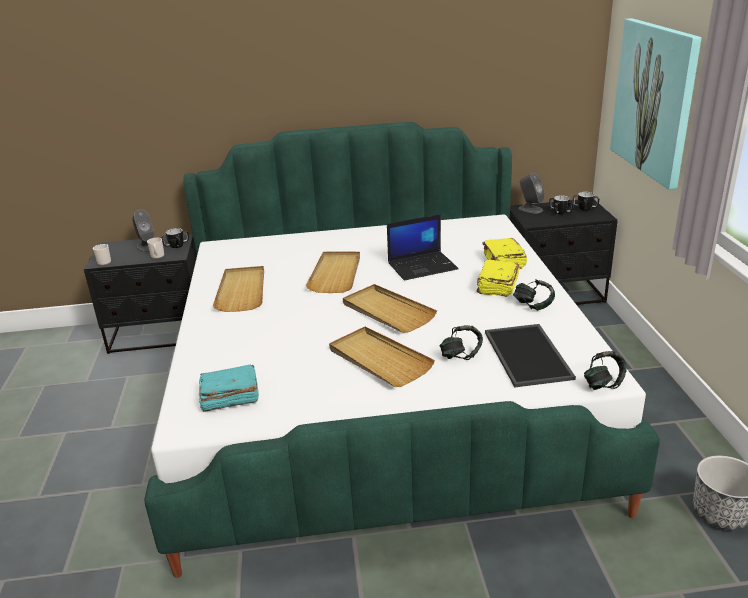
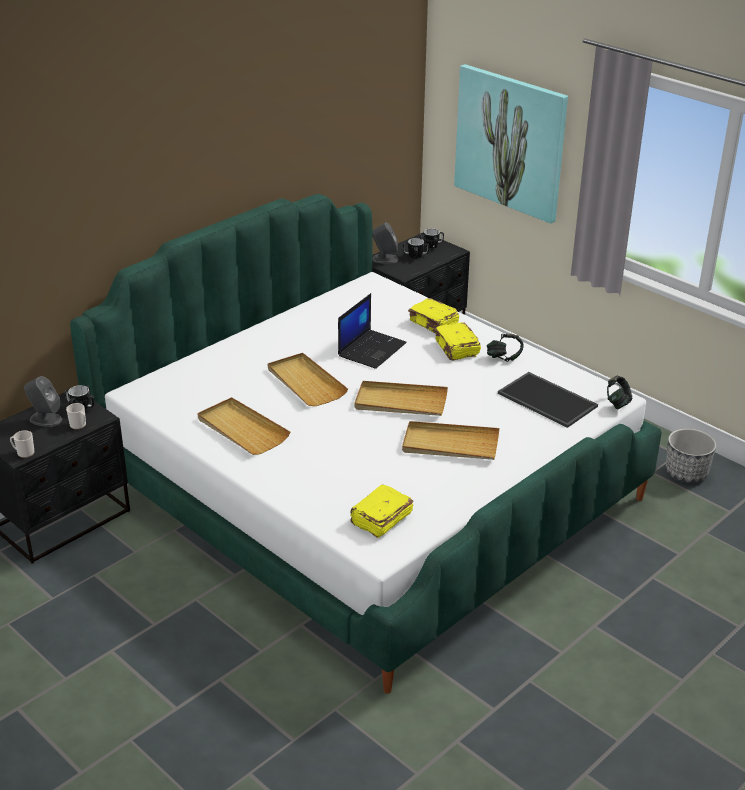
camera: 40 degrees left, 5 degrees up
(229, 398) = (380, 519): turquoise book -> yellow book
(460, 355) = (503, 418): headphones -> none

